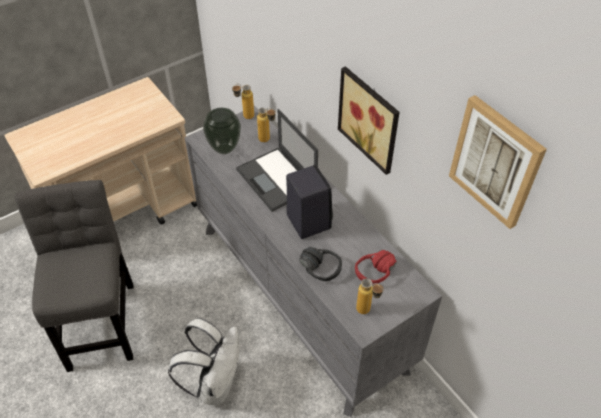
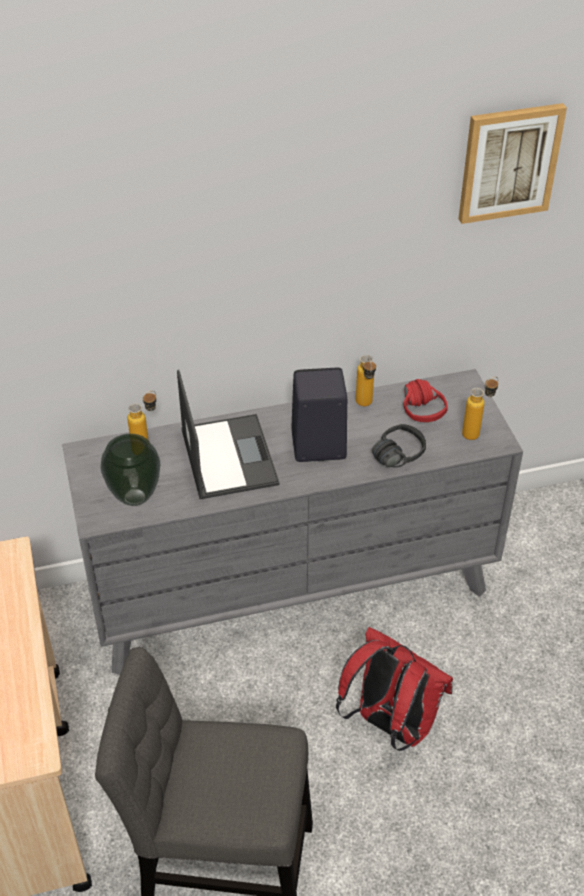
camera: 70 degrees left, 5 degrees down
(215, 383) = (390, 724): white backpack -> red backpack
(244, 117) = (81, 460): bottle -> bottle (365, 406)
(277, 179) = (228, 456): laptop -> laptop turned 90 degrees counterclockwise
(371, 118) = (317, 263): picture -> none

